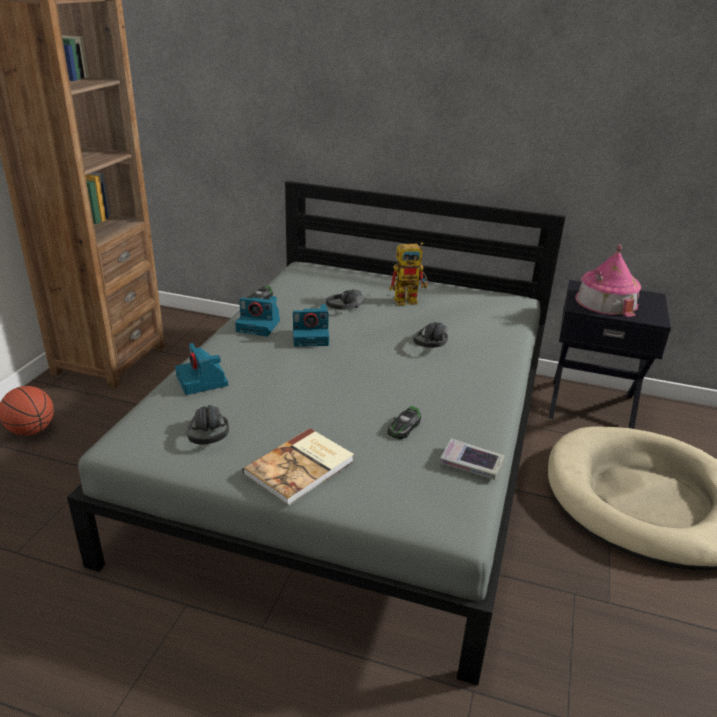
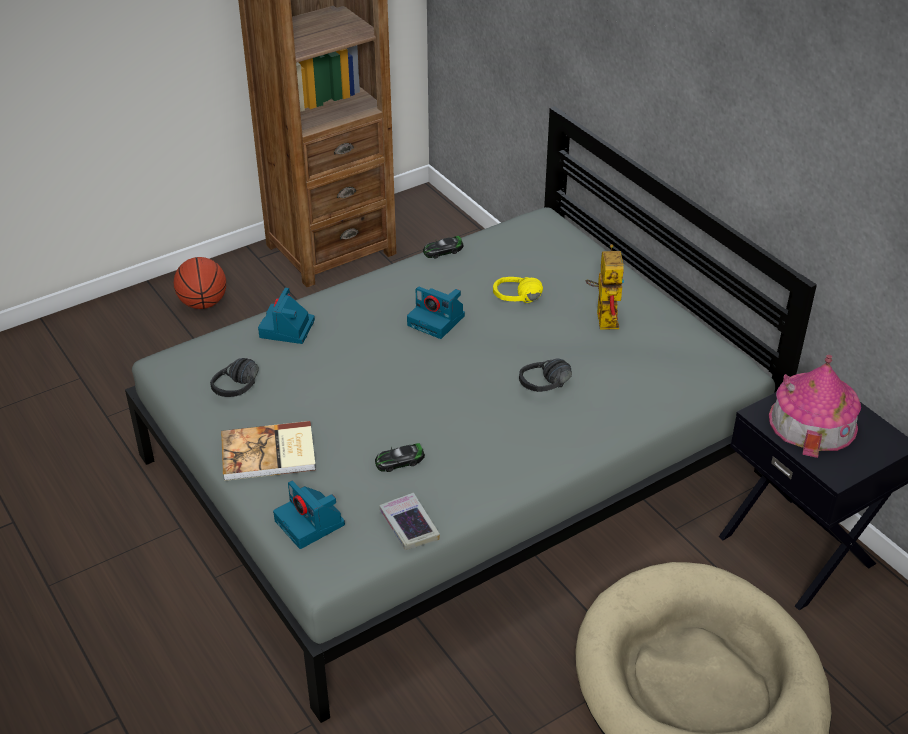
camera: 40 degrees right, 10 degrees up
(259, 325) = (405, 285): camera -> camera (311, 523)
(348, 310) = (517, 302): black headphones -> yellow headphones
(410, 300) = (603, 316): toy robot -> toy robot turned 120 degrees counterclockwise

